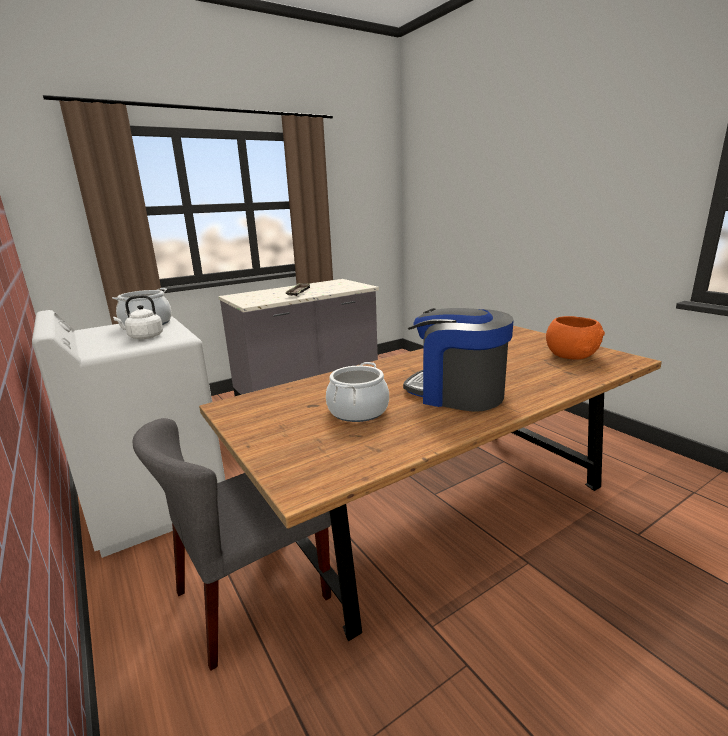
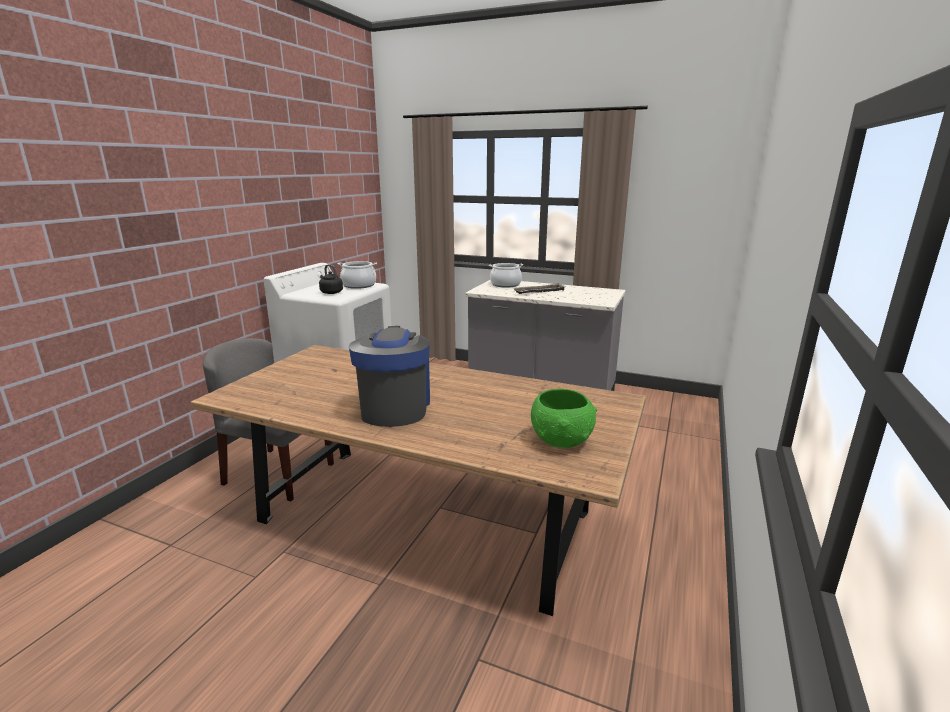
camera: 55 degrees right, 0 degrees up
(144, 337) = (330, 292): white kettle -> black kettle
(358, 411) = (334, 384): cooking pot -> cooking pot (505, 285)
(571, 356) = (562, 441): orange bowl -> green bowl

